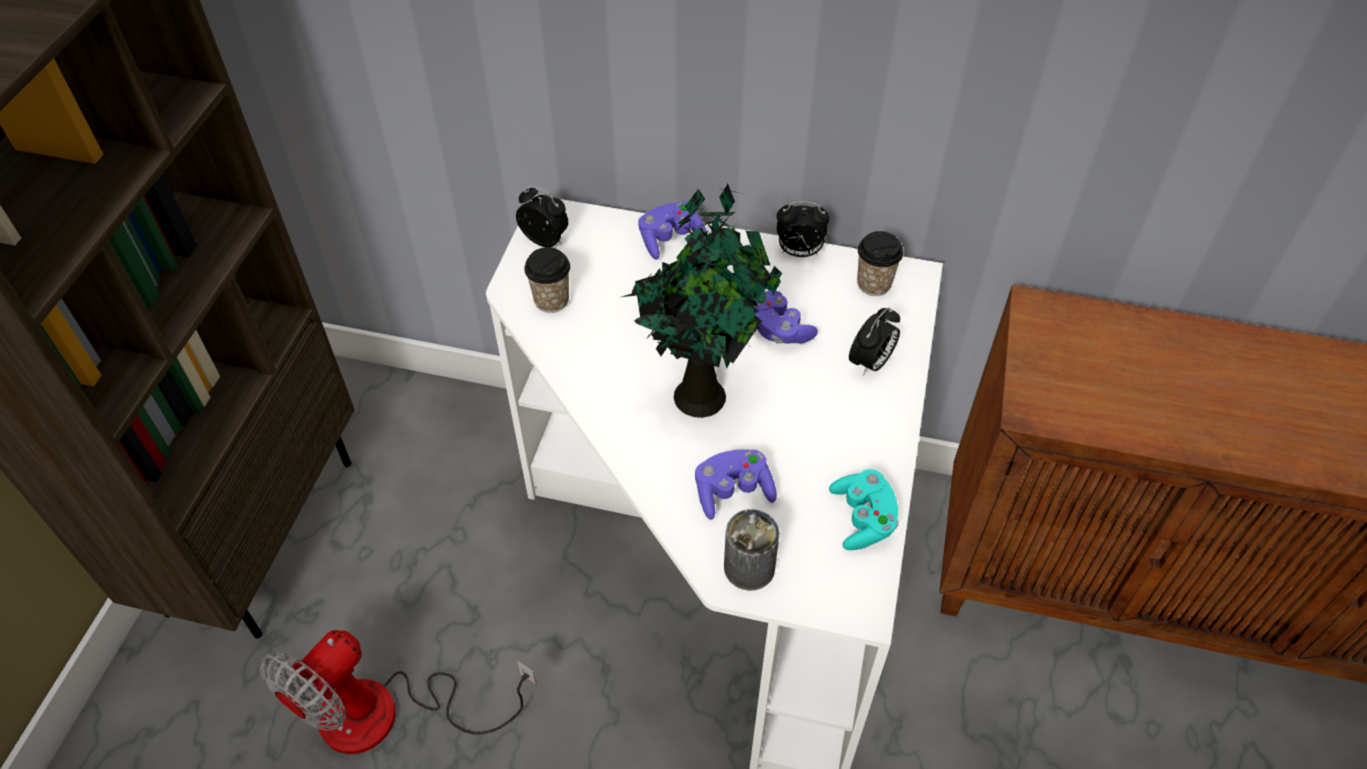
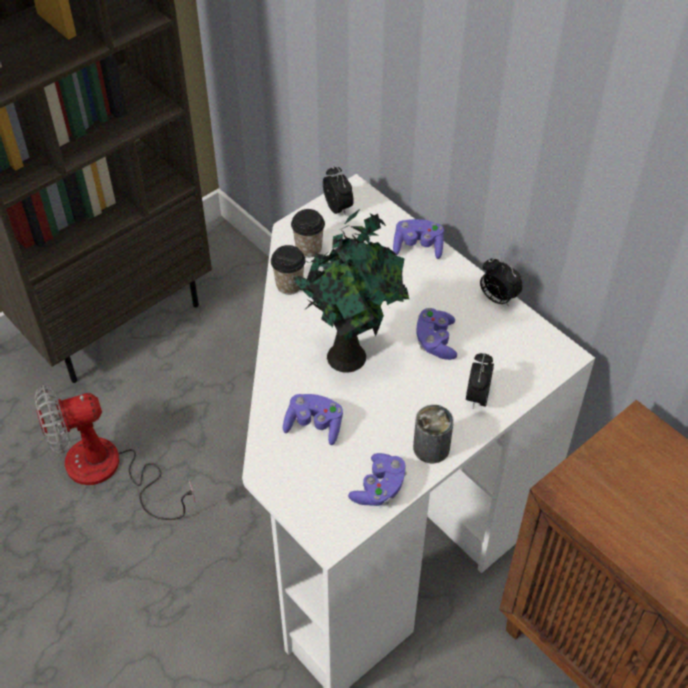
camera: 35 degrees right, 0 degrees up
(749, 567) = (284, 474): can -> can (431, 447)
(862, 519) = (379, 488): turquoise game controller -> purple game controller
(871, 363) = (477, 396): alarm clock -> alarm clock turned 120 degrees clockwise
(874, 284) = (529, 346): cup -> cup (289, 285)

